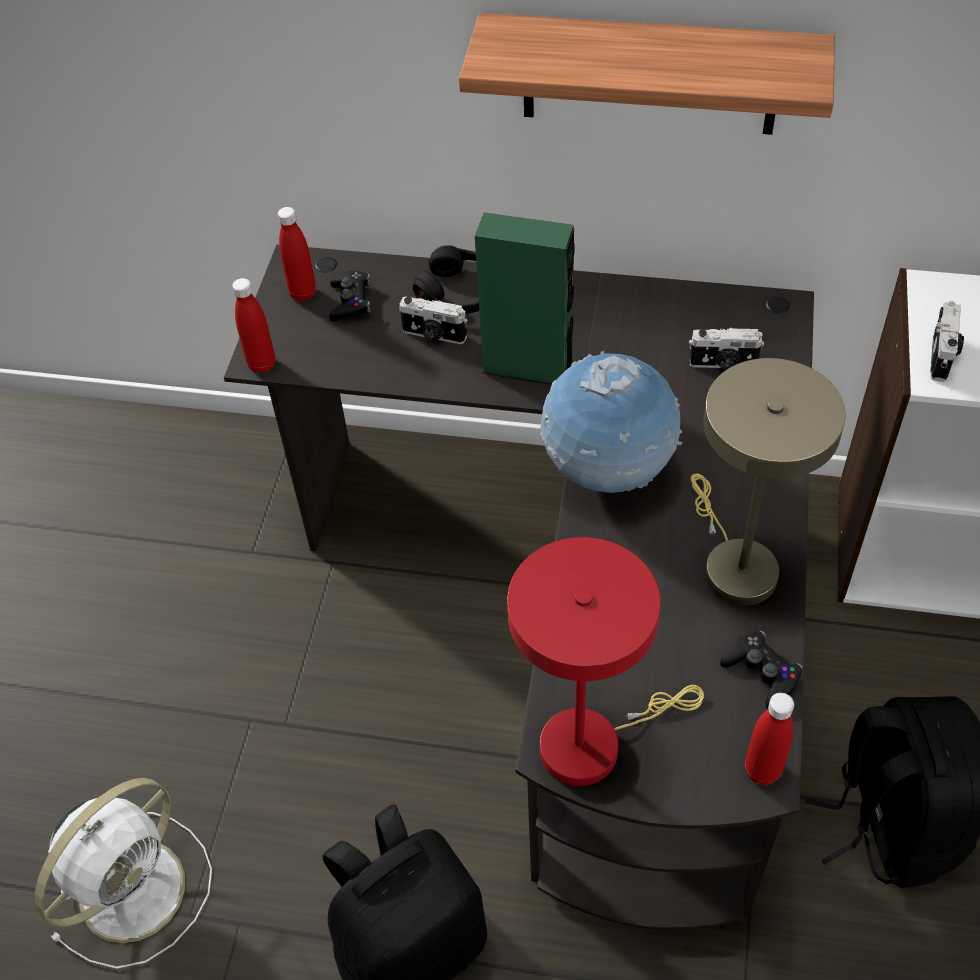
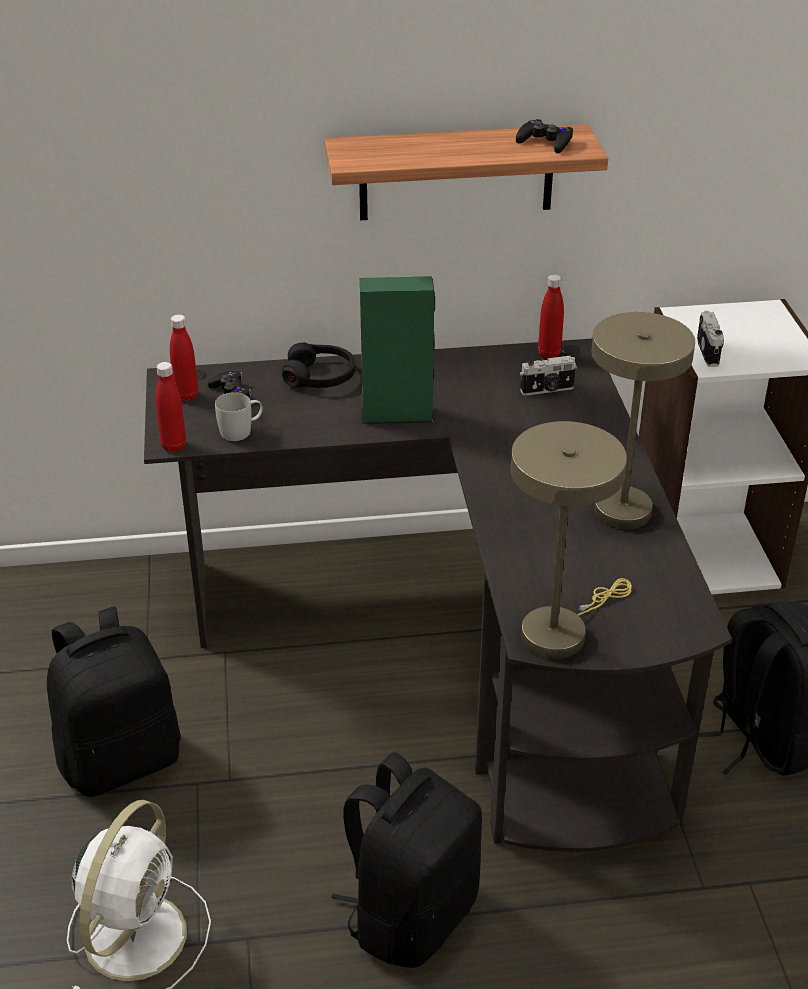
camera: 20 degrees left, 15 degrees down
(187, 670) = (121, 759): none -> black backpack
(343, 357) = (241, 431): none -> white mug
(434, 335) = (310, 406): camera -> none
(592, 742) = (560, 630): red table lamp -> beige table lamp
(607, 471) = (491, 467): globe -> none
(761, 672) = (665, 565): black game controller -> black game controller (545, 142)
(762, 770) = (694, 621): red bottle -> red bottle (549, 354)

